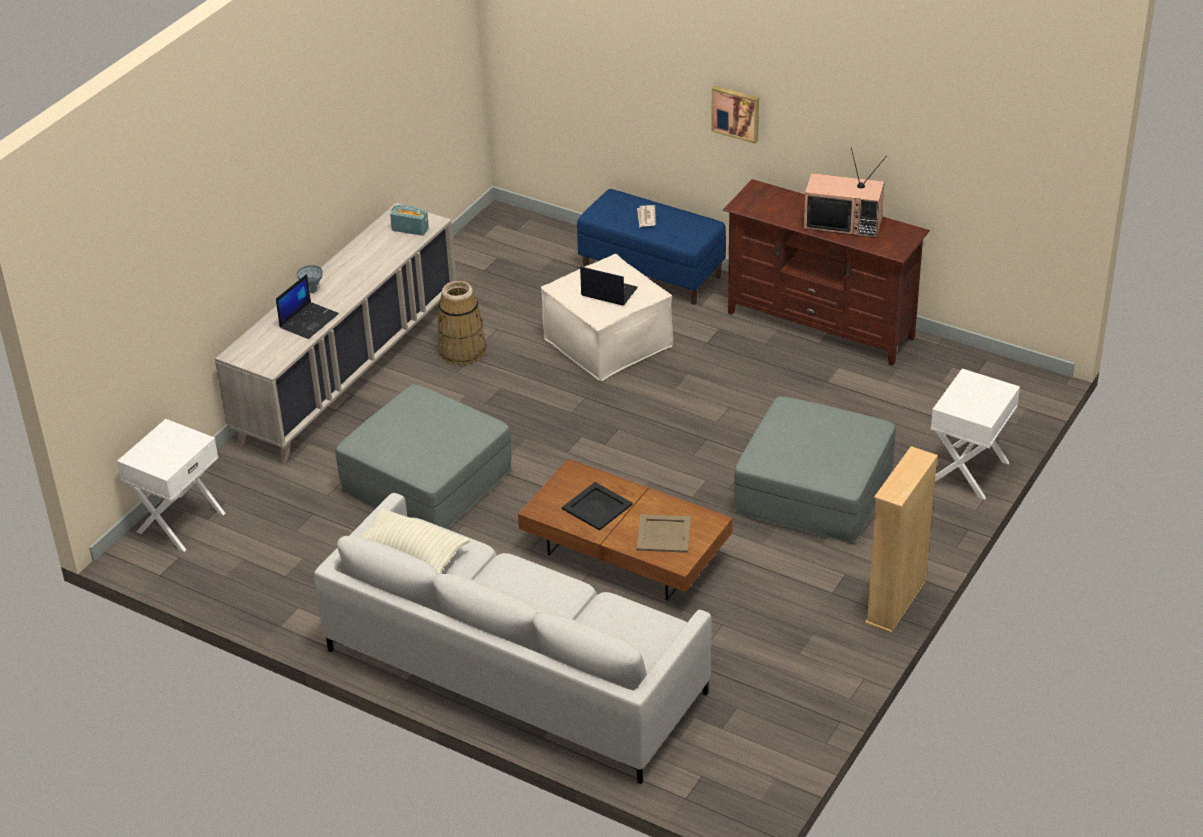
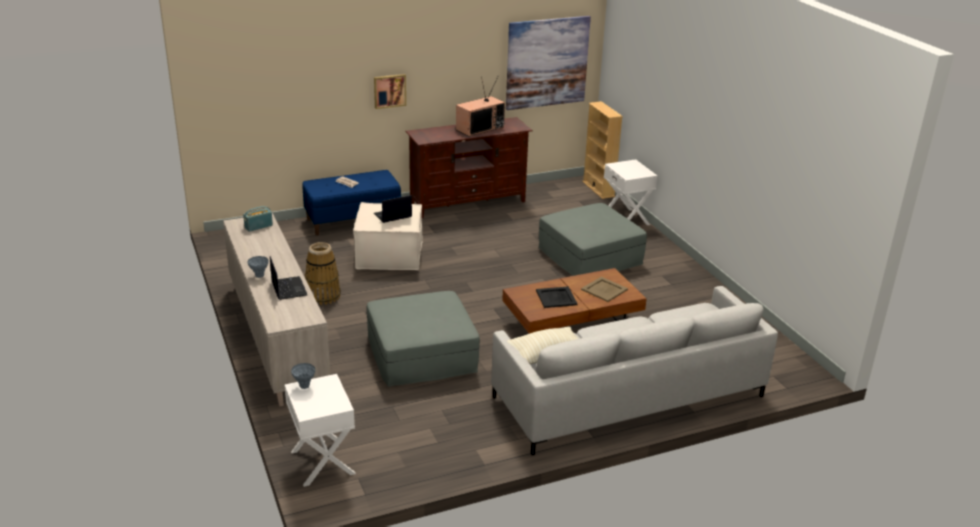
camera: 55 degrees left, 10 degrees down
(173, 431) = (304, 386): none -> grey vase
(896, 602) = (697, 273): beige bookcase -> beige bookcase (598, 189)
(992, 165) = (547, 62): none -> picture

